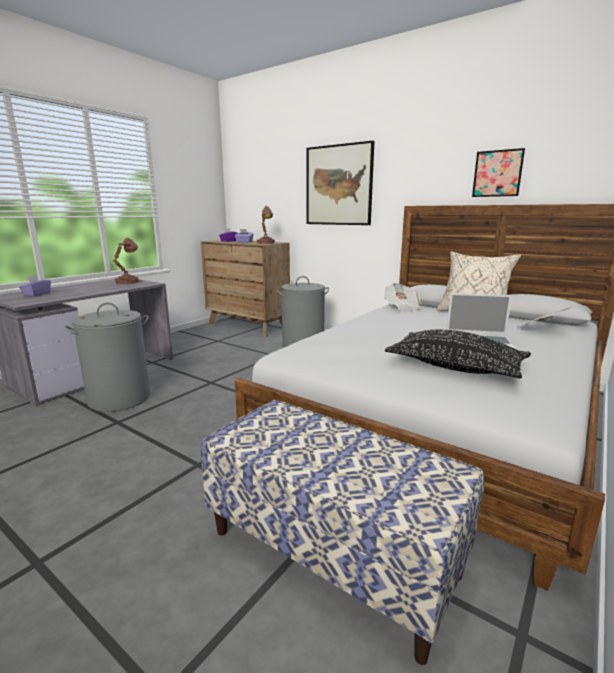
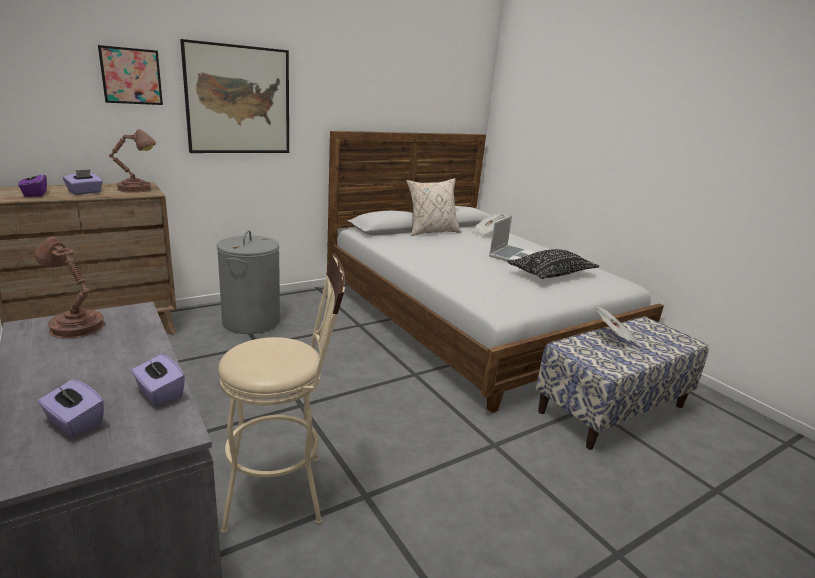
camera: 70 degrees left, 5 degrees up
(61, 297) = (159, 393): none -> purple tissue box
(119, 399) = (285, 491): grey laundry basket -> beige stool
(401, 308) = (389, 241): newspaper -> newspaper (614, 338)
(497, 173) = (406, 104): picture -> picture (131, 76)

